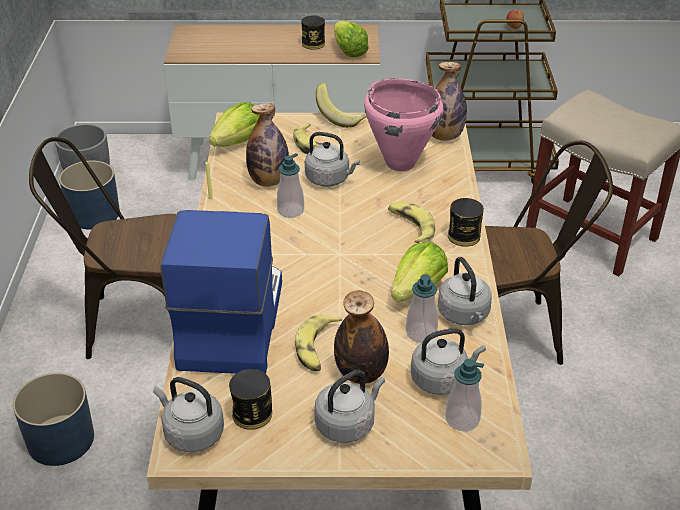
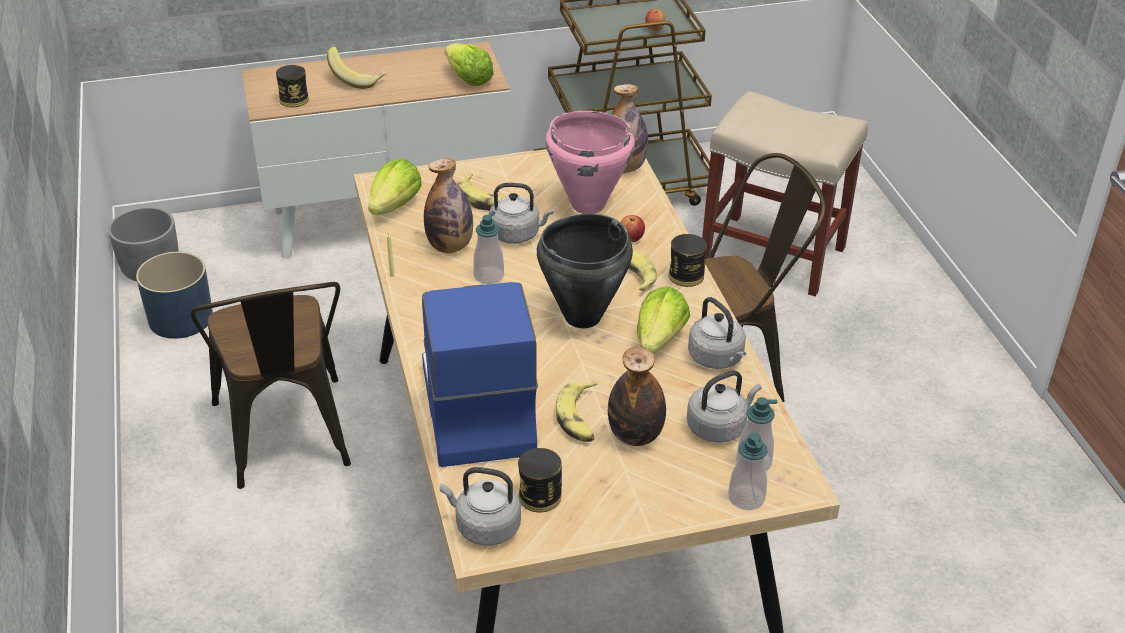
camera: 15 degrees left, 0 degrees up
(61, 439) = (250, 586): blue planter -> none
(135, 324) = (286, 441): brown chair -> brown chair turned 90 degrees counterclockwise
(313, 44) = (422, 74): can -> can (294, 99)
(342, 117) = (502, 161): banana -> banana (357, 80)
(347, 423) = (641, 487): grey kettle -> none
(356, 258) = (581, 316): none -> black cooking pot
(421, 333) = (680, 384): soap dispenser -> soap dispenser (746, 498)
(427, 197) = (631, 238): none -> apple

